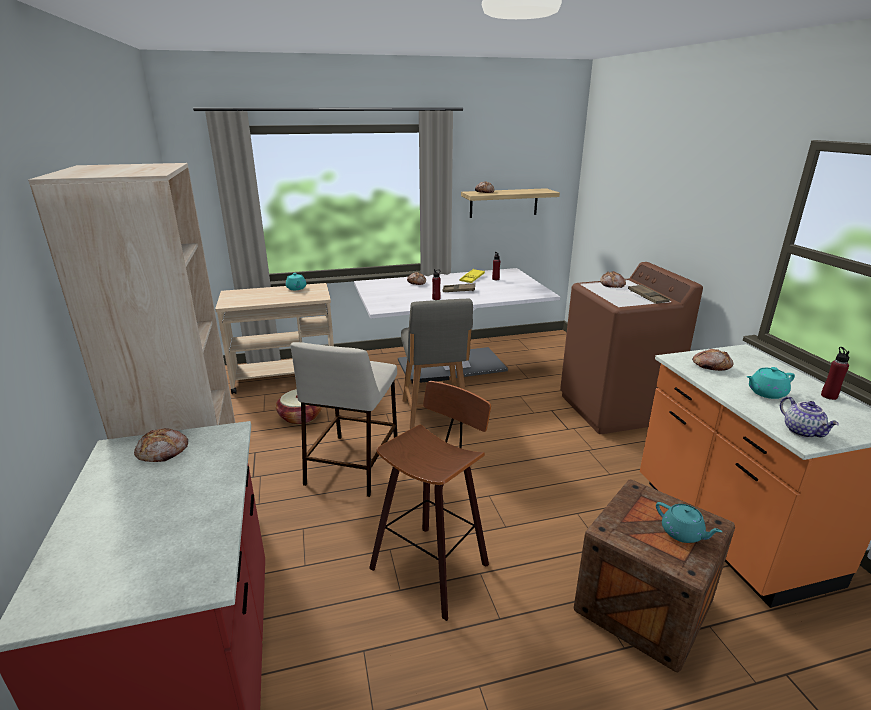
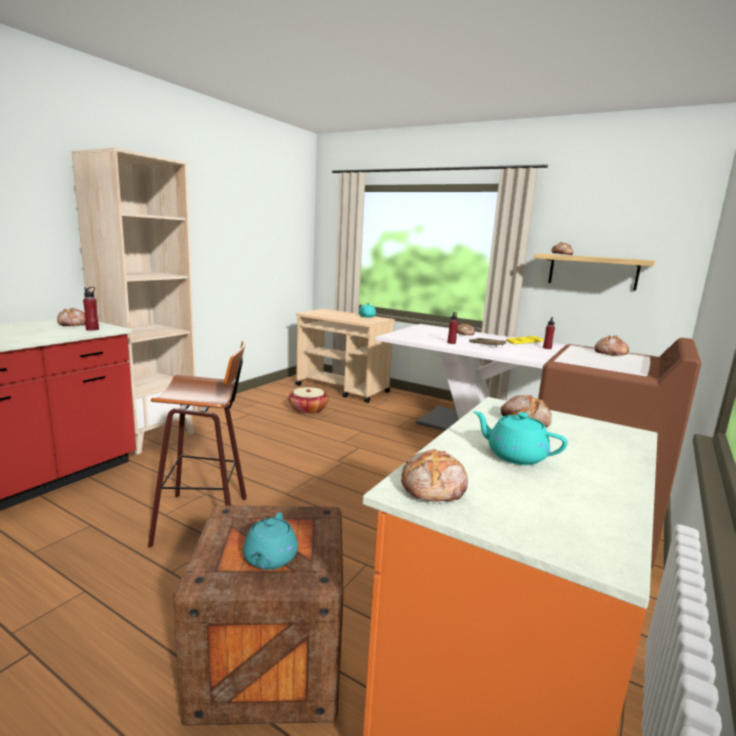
camera: 45 degrees right, 10 degrees down
(353, 463) = (284, 444): beige stool -> none
(435, 413) = (396, 446): grey chair -> none
(647, 297) = (623, 367): brown tray -> none
(803, 431) = (435, 487): teapot -> bread
(829, 396) = (611, 498): red bottle -> red bottle (92, 329)

